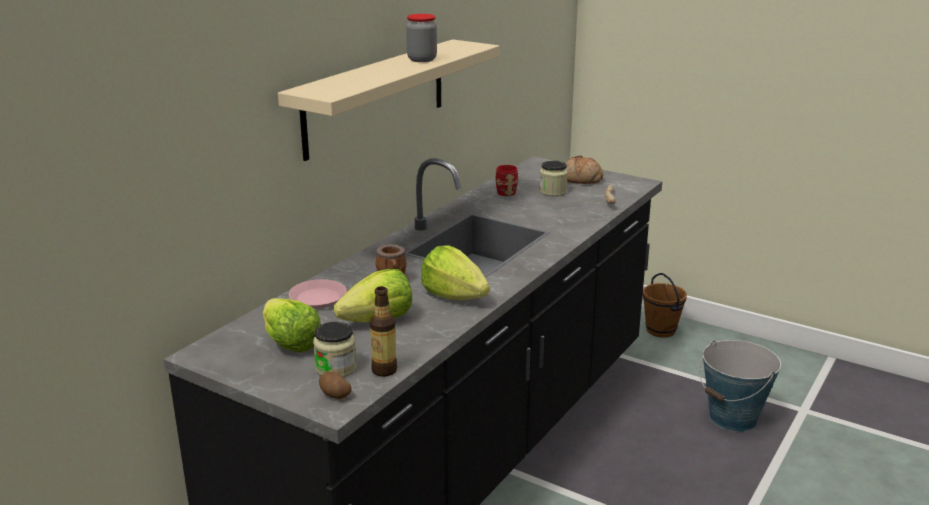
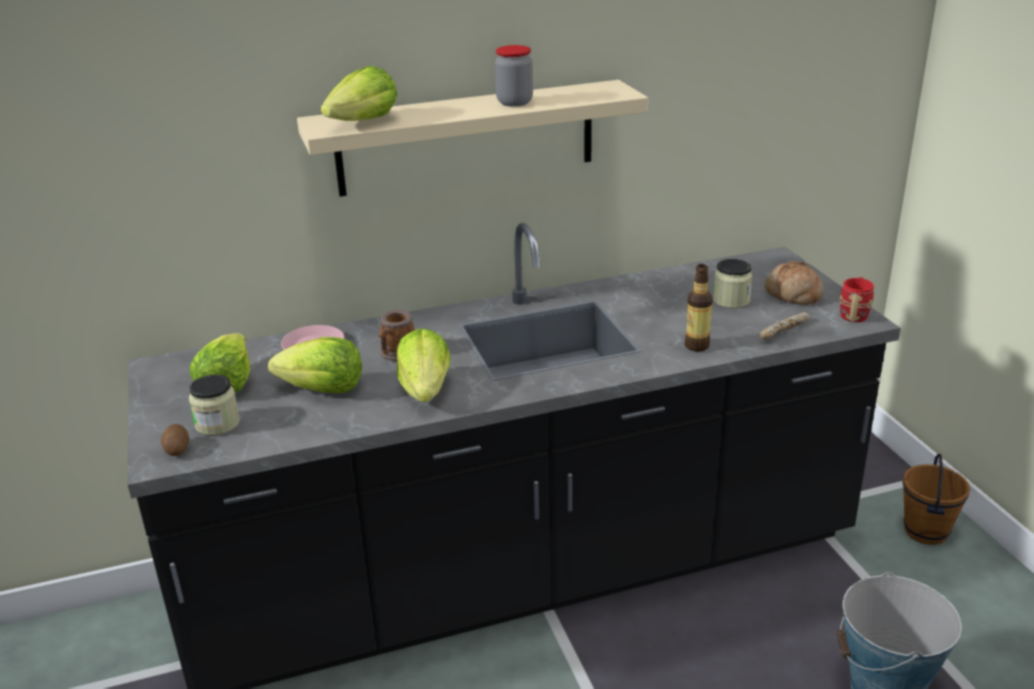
camera: 40 degrees right, 5 degrees up
(346, 86) = (363, 122): none -> lettuce
(384, 370) = (246, 444): bottle -> bottle (696, 346)
(504, 191) = (676, 283): red mug -> red mug (854, 313)

